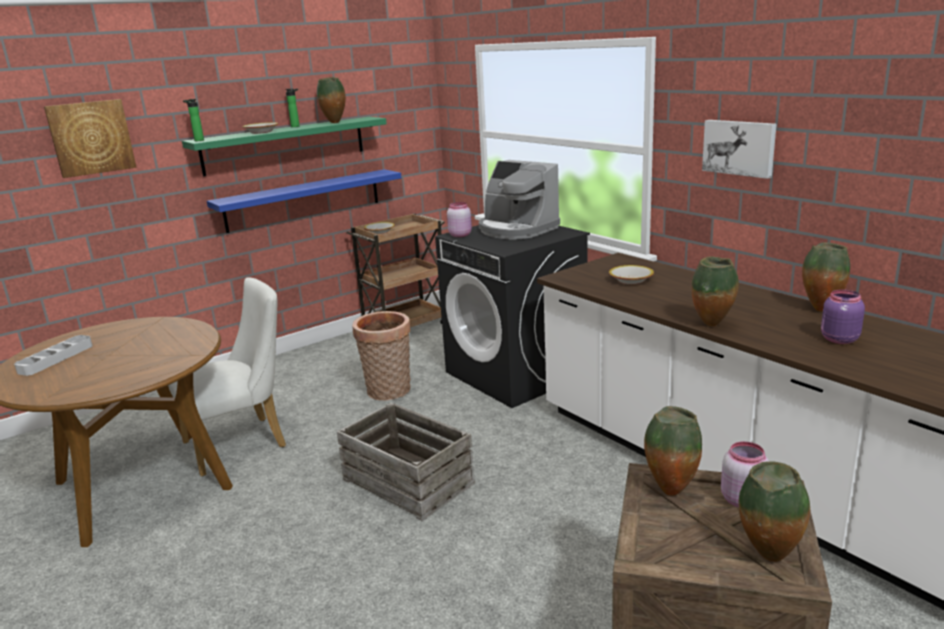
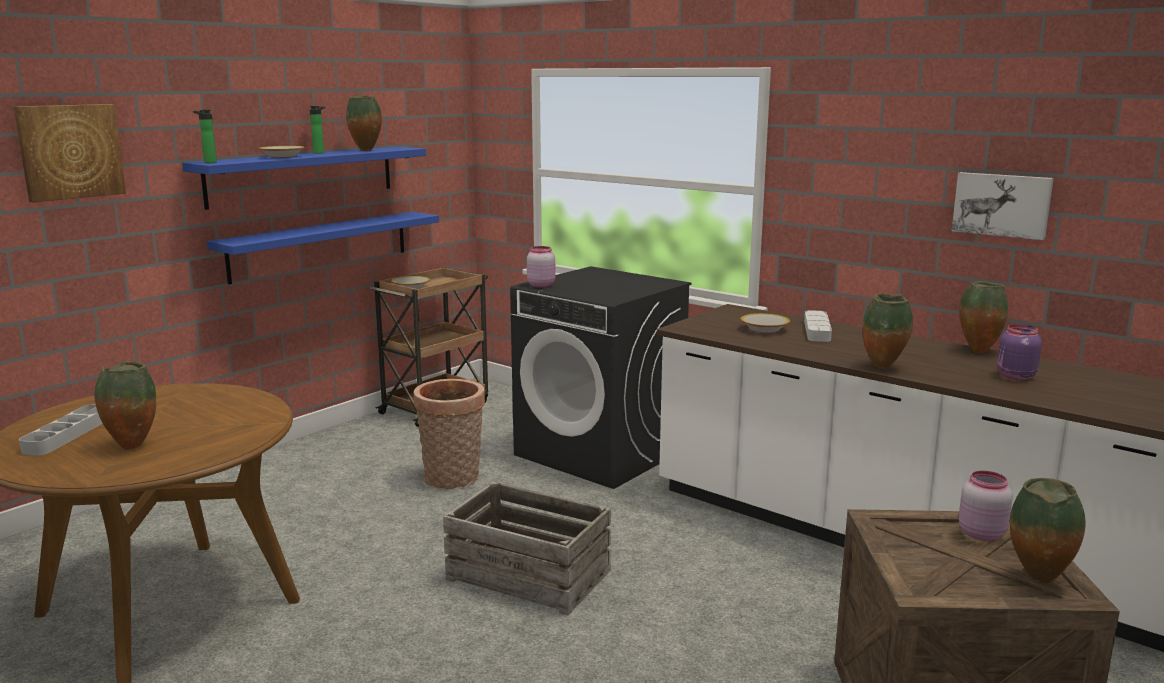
camera: 15 degrees left, 5 degrees down
(243, 443) = (287, 548): white chair -> none
(285, 145) = (303, 176): green shelf -> blue shelf
(516, 229) = (604, 279): coffee machine -> none
(670, 490) = (905, 530): vase -> vase (132, 446)
(679, 282) = (817, 330): none -> grey tray
(739, 147) = (870, 186): picture -> picture (1002, 205)

